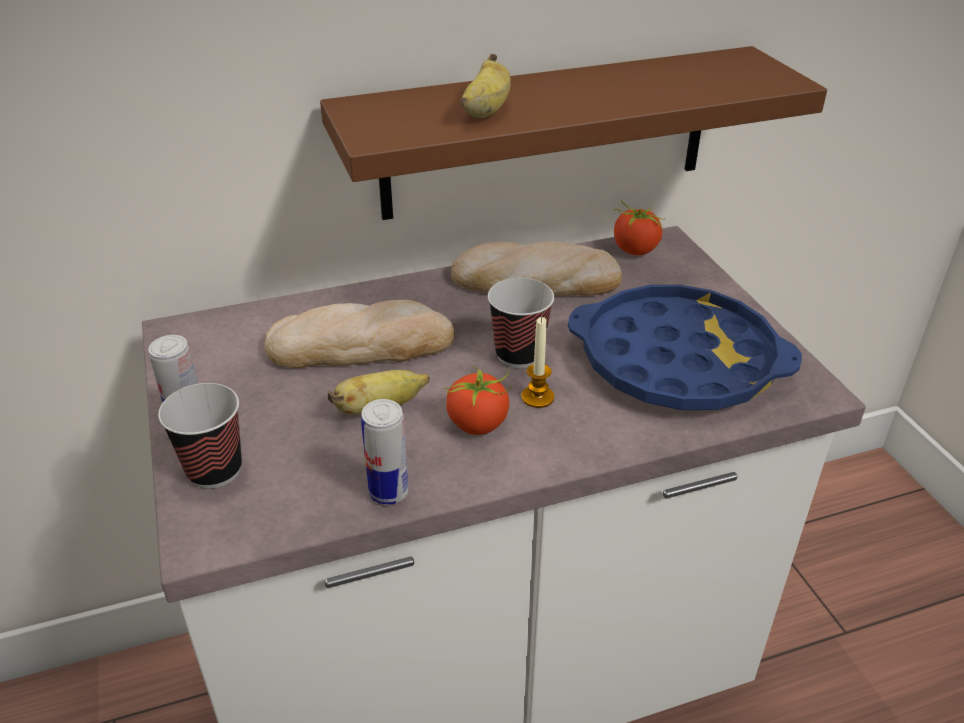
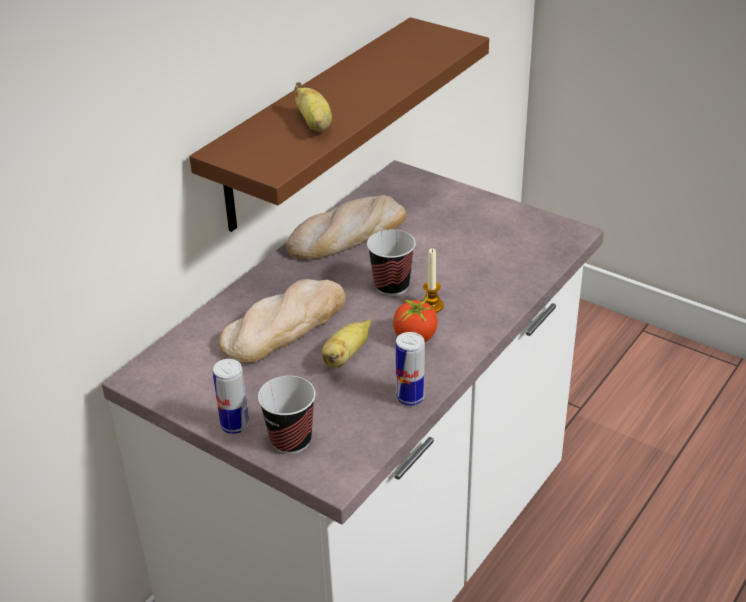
camera: 35 degrees left, 0 degrees up
(634, 250) = (386, 188): tomato -> none
(677, 360) = (485, 248): blue tray -> none

